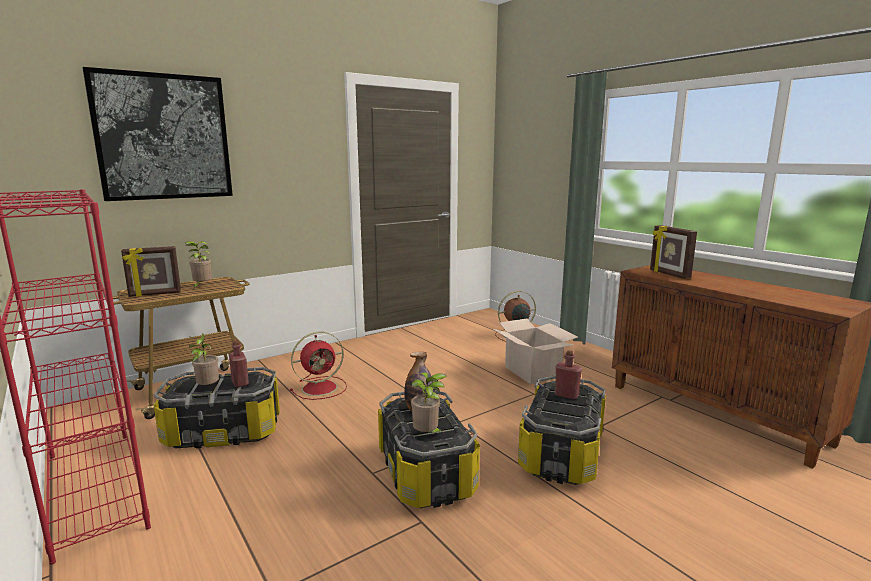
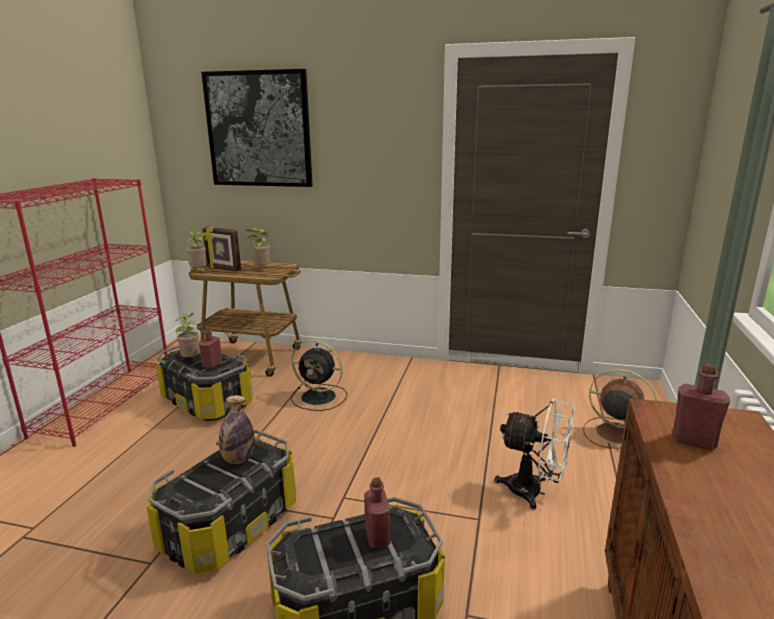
camera: 50 degrees right, 5 degrees up
(321, 388) = (320, 397): red fan -> black fan
(427, 435) = (191, 486): potted plant -> potted plant (199, 272)
(531, 372) = (534, 492): cardboard box -> white fan
(669, 274) = (693, 441): picture frame -> red bottle

